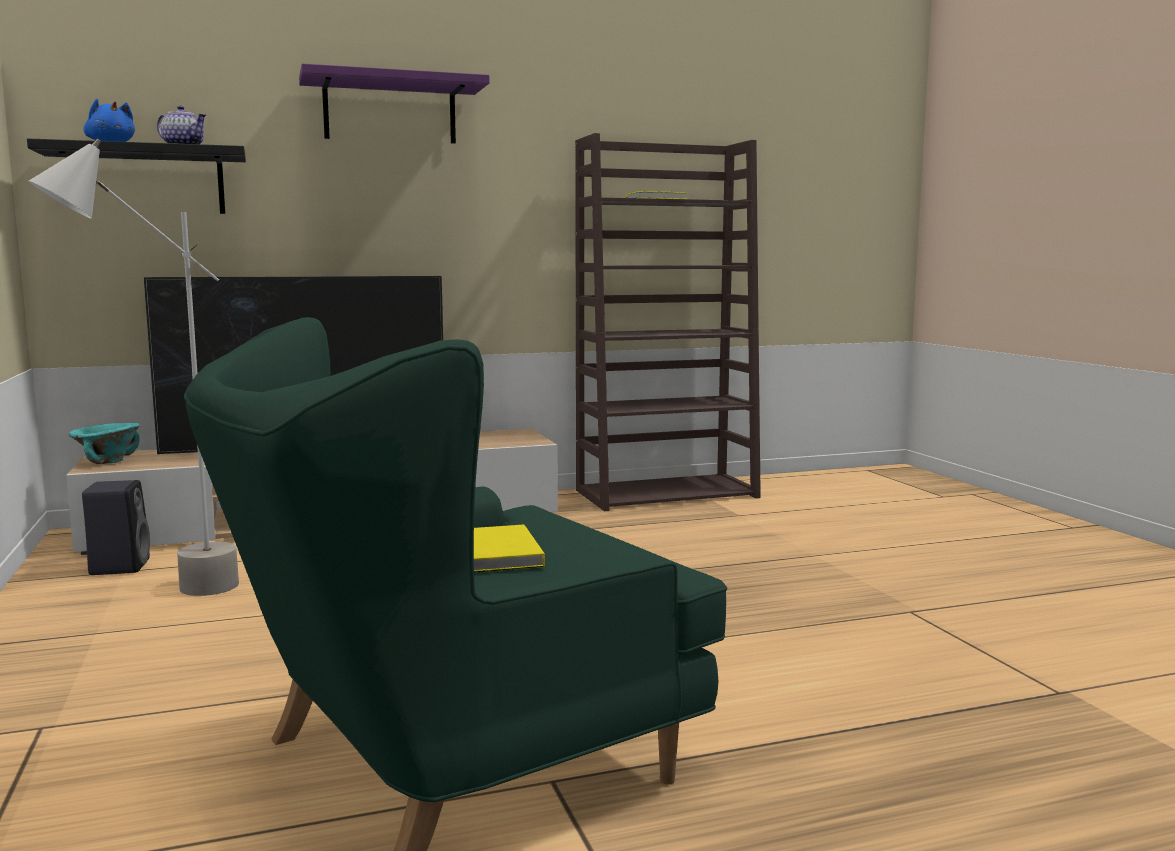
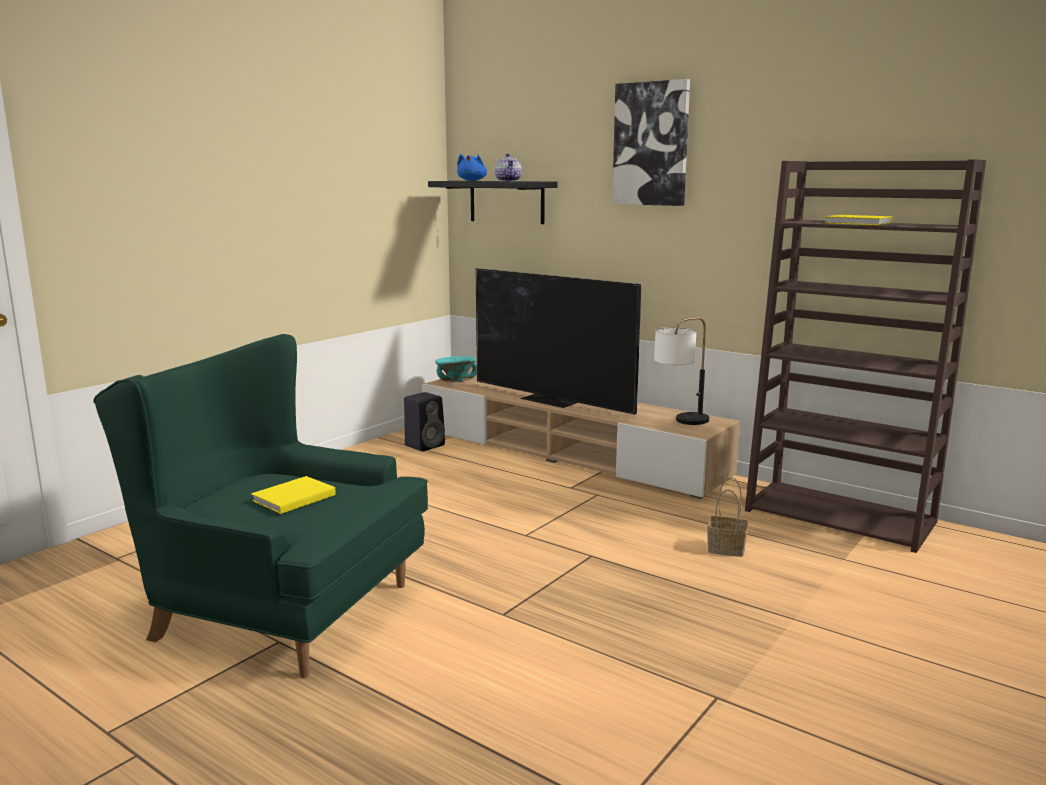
camera: 55 degrees right, 5 degrees up
(159, 595) = (400, 468): grey floor lamp -> none
(390, 111) = (651, 144): purple shelf -> picture
(494, 439) = (680, 423): none -> table lamp
(664, 537) = (724, 549): none -> basket

